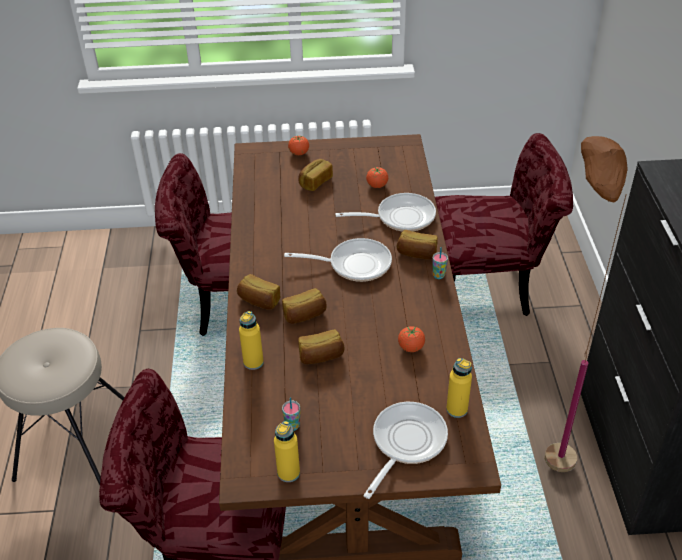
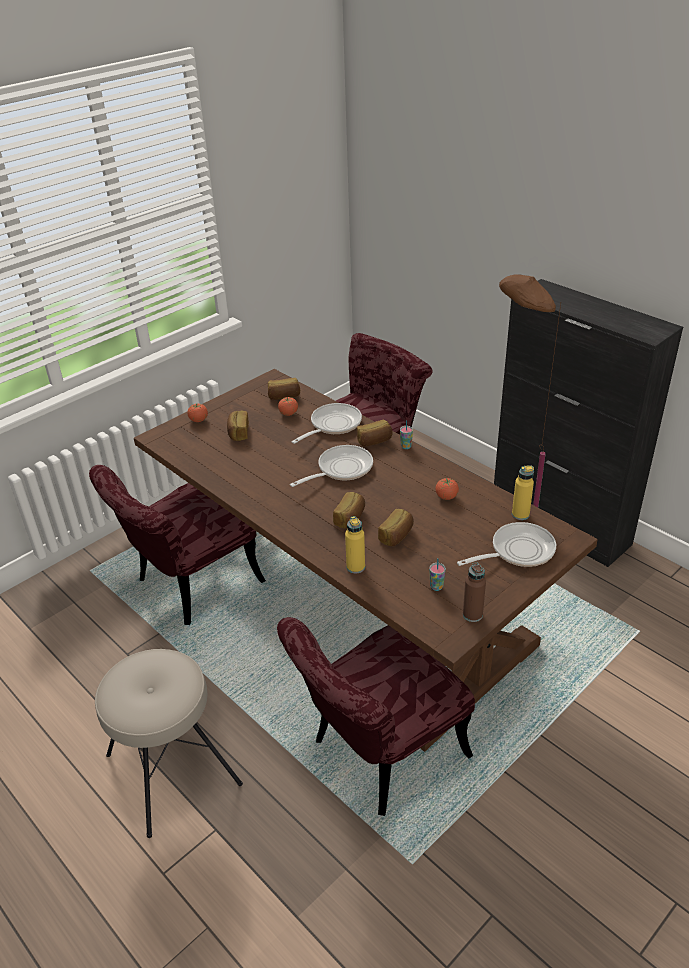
camera: 40 degrees left, 5 degrees down
(259, 301) = (305, 528): bread -> bread (284, 396)
(288, 473) = (472, 614): yellow bottle -> brown bottle
(405, 443) = (517, 551): frying pan -> frying pan turned 75 degrees clockwise

